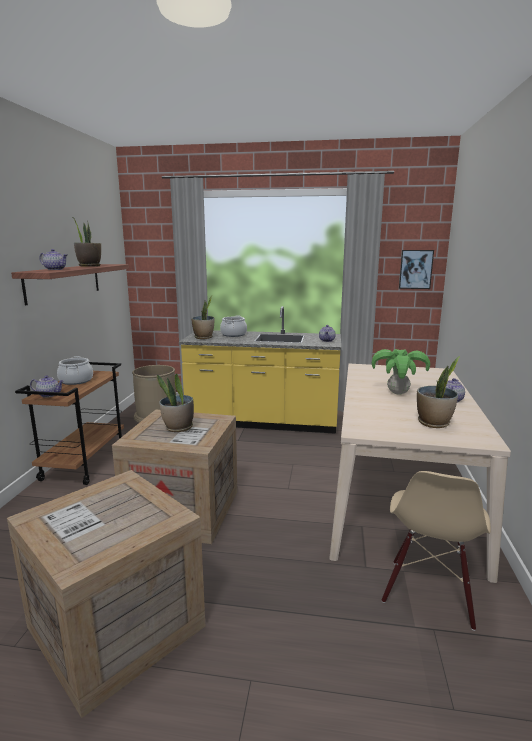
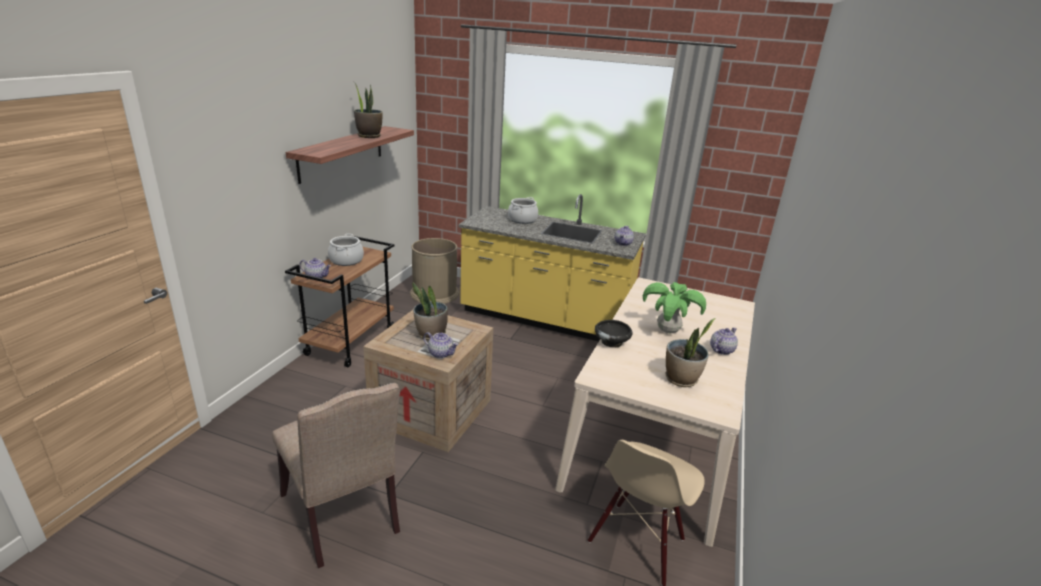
camera: 10 degrees right, 10 degrees up
(55, 269) = (330, 146): teapot -> teapot (441, 353)
(115, 629) = (344, 515): crate -> beige chair
(203, 337) = (488, 220): potted plant -> none
(356, 405) = (612, 342): none -> black bowl
(415, 269) = (749, 167): picture -> none

